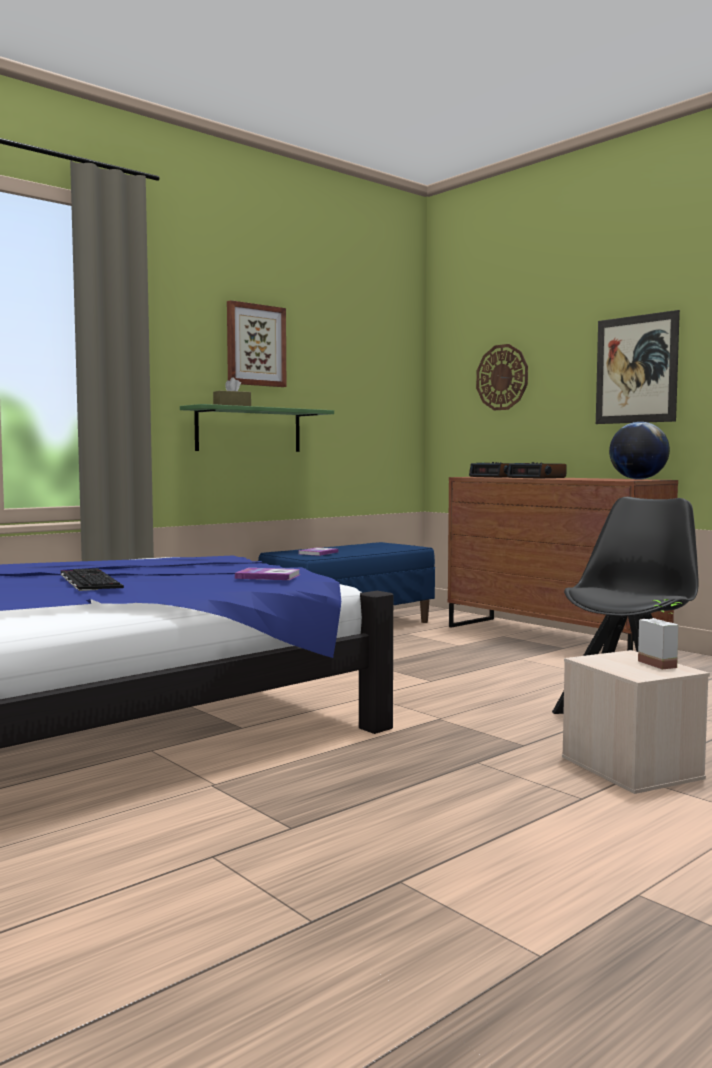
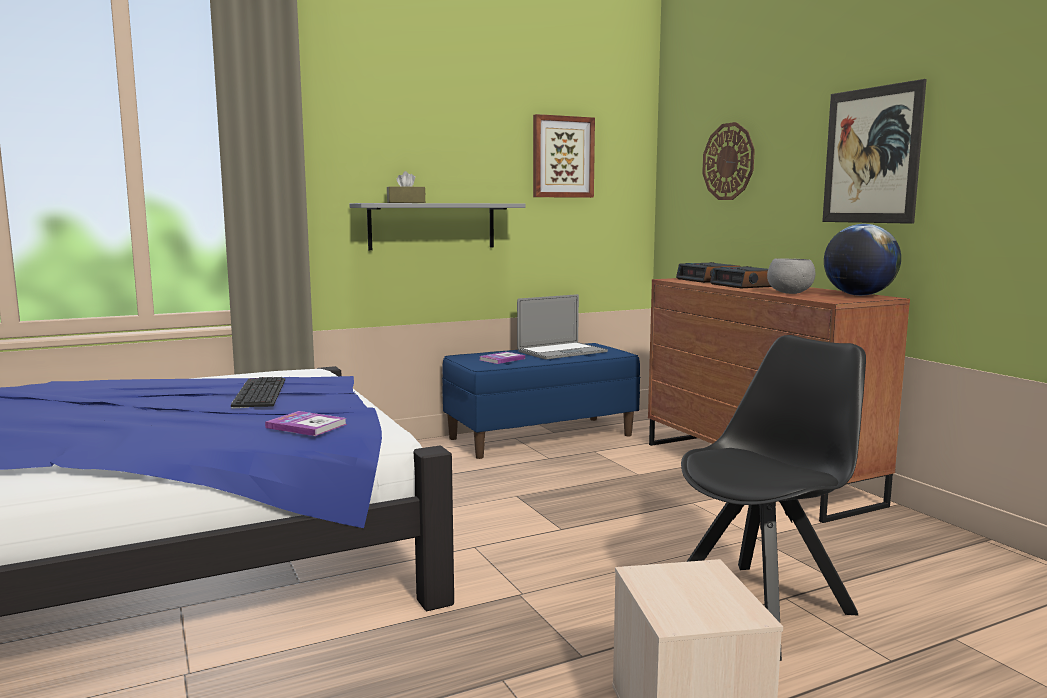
camera: 15 degrees right, 5 degrees up
(88, 580) = (112, 423): keyboard -> keyboard (258, 393)
(249, 430) = (432, 226): green shelf -> grey shelf
(255, 345) = (439, 134): picture -> picture (562, 157)
(363, 547) = (562, 351): none -> laptop
(585, 479) = (790, 293): none -> grey bowl
(663, 663) = (734, 597): potted plant -> none

